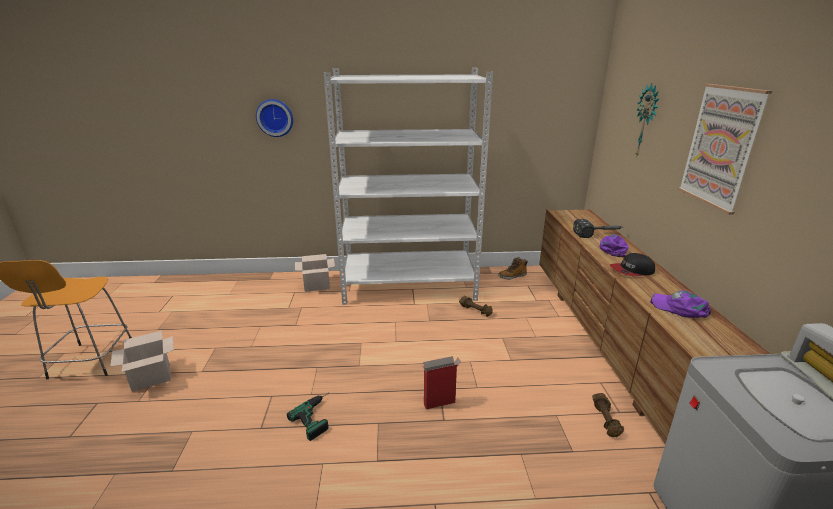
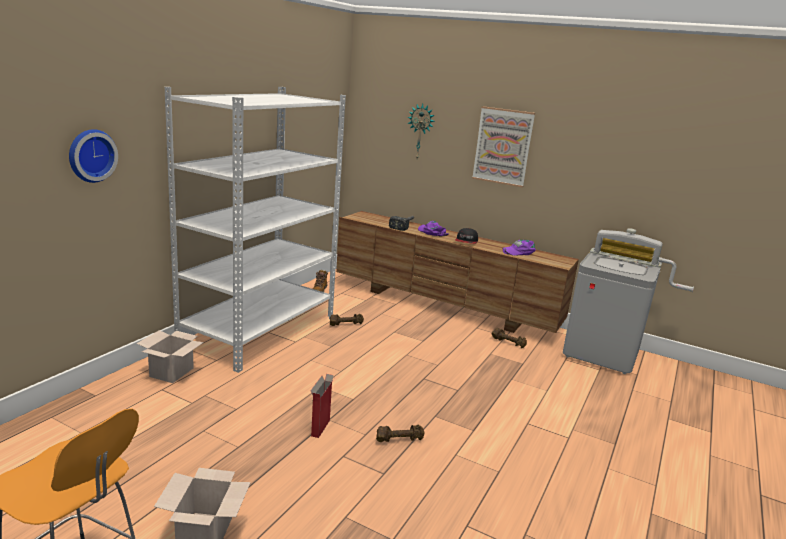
camera: 60 degrees left, 5 degrees down
(318, 416) = (399, 439): power drill -> brown dumbbell
(440, 403) = (439, 384): cardboard box -> cardboard box (320, 427)

